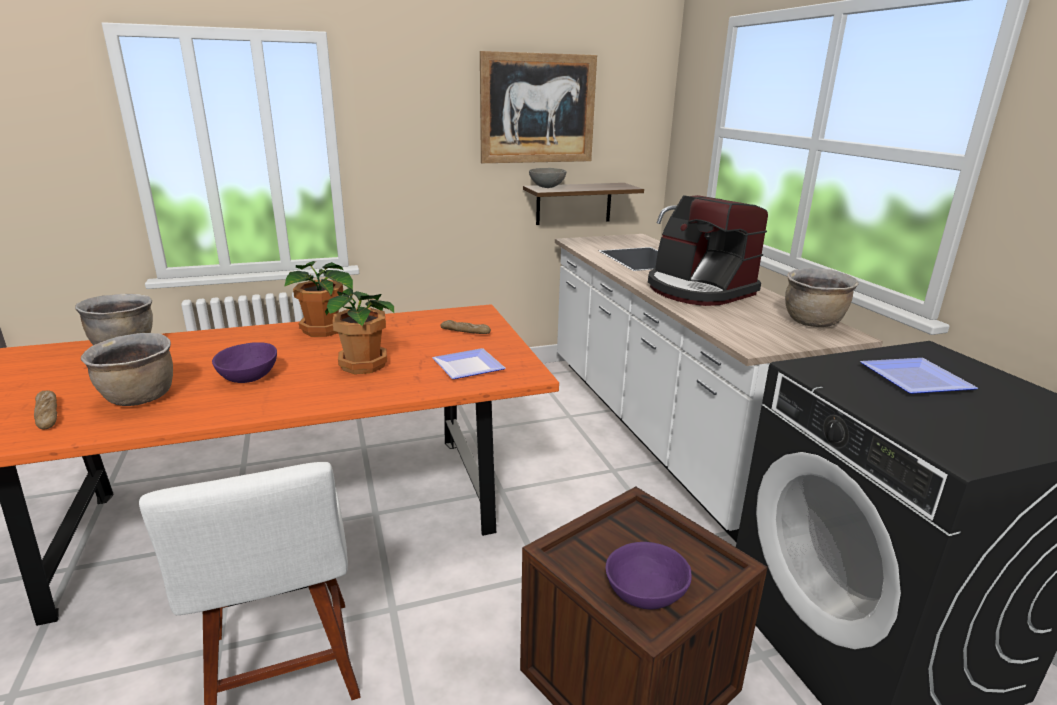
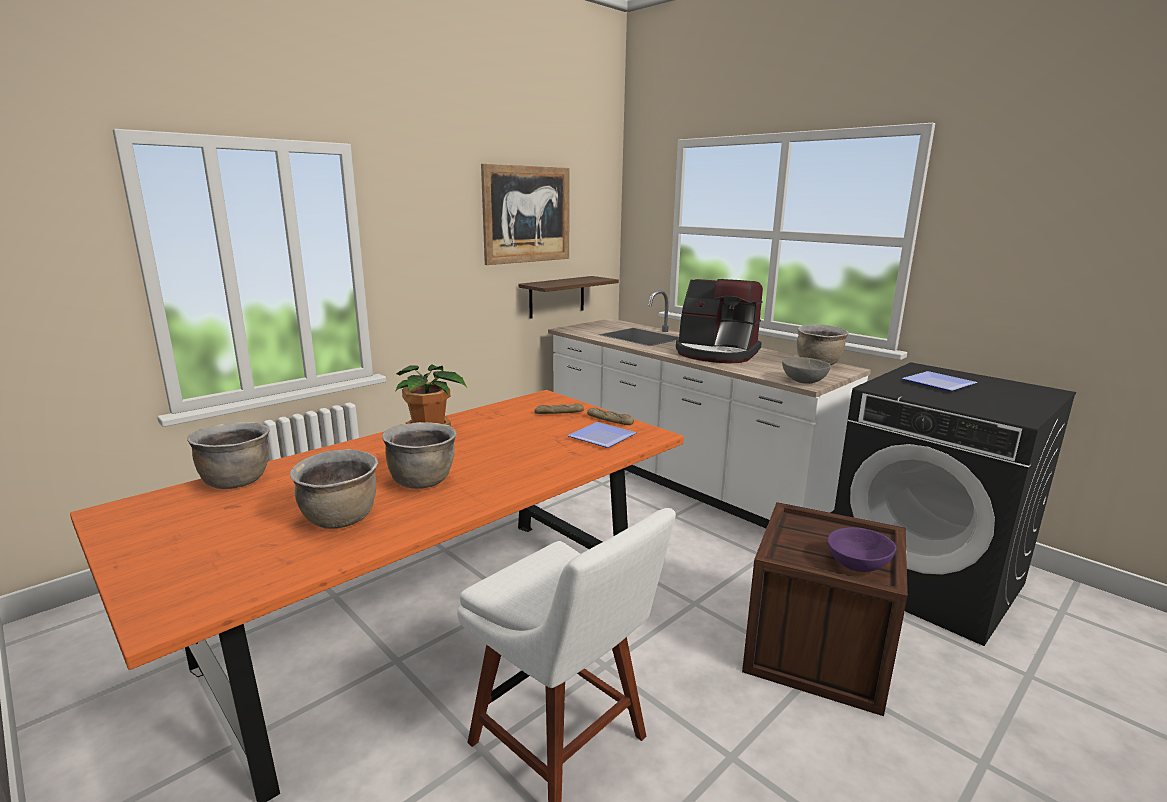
camera: 25 degrees left, 5 degrees down
(48, 415) = (263, 554): bread -> bread (609, 421)
(248, 377) = (422, 481): purple bowl -> brown cooking pot
(365, 364) = (514, 451): potted plant -> none
(547, 187) = (542, 283): grey bowl -> grey bowl (803, 381)

